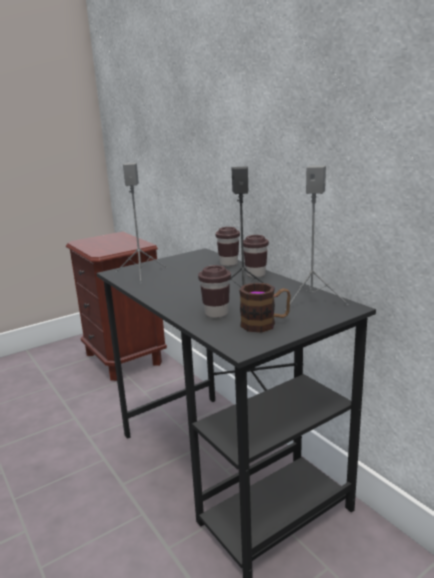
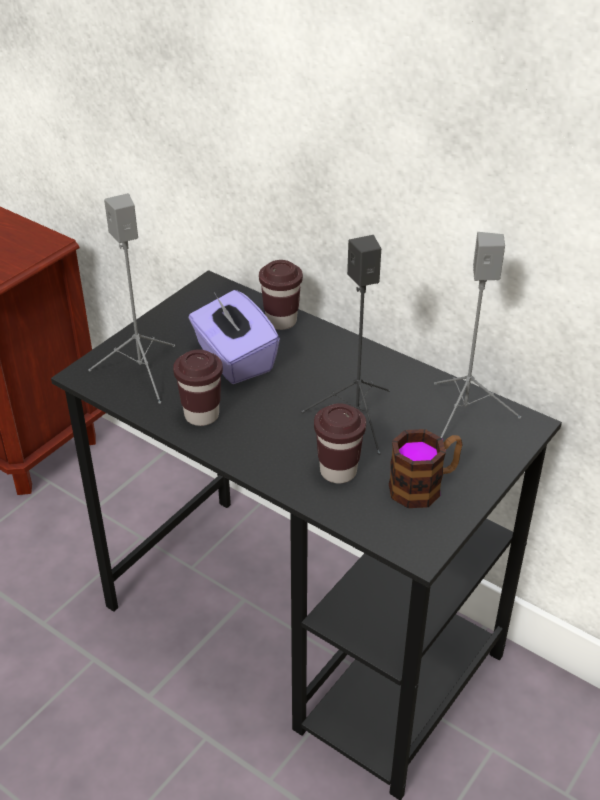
camera: 20 degrees left, 20 degrees up
(192, 273) = (234, 359): none -> purple tissue box
(255, 275) = (344, 351): brown cup -> brown cup (201, 415)

